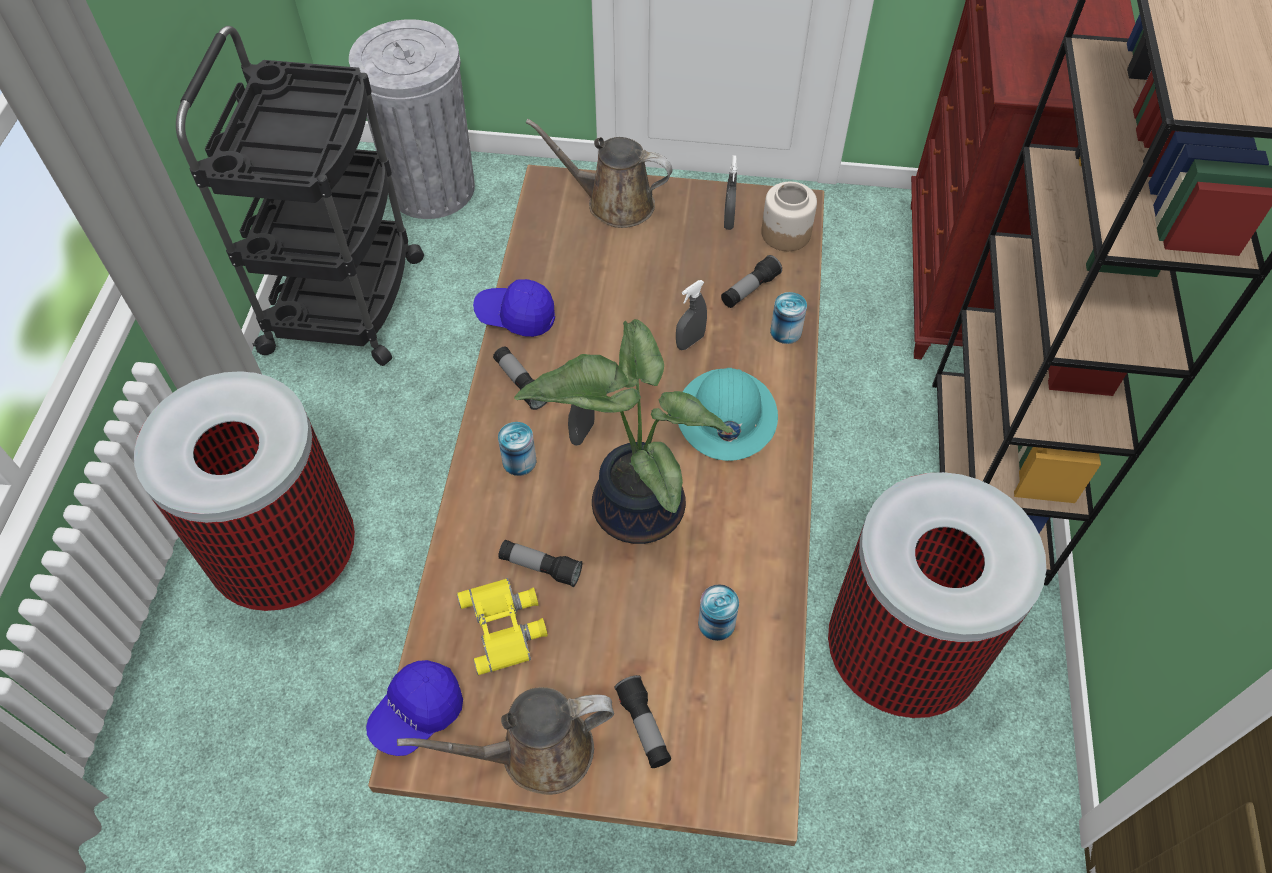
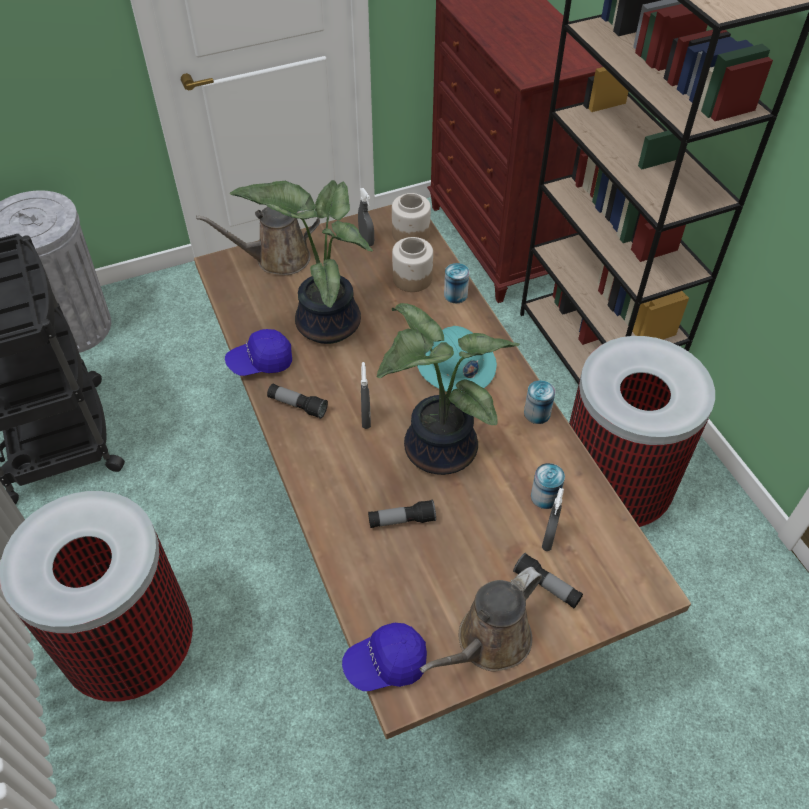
camera: 30 degrees left, 5 degrees down
(417, 713) = (386, 664): blue cap -> blue cap turned 60 degrees clockwise
(505, 626) = (406, 572): yellow binoculars -> none
(519, 461) = (334, 457): can -> can (537, 413)
(616, 299) = (325, 321): none -> potted plant
(690, 341) = (397, 327): grey spray bottle -> grey spray bottle (548, 539)
(749, 289) = (413, 278): flashlight -> jar

